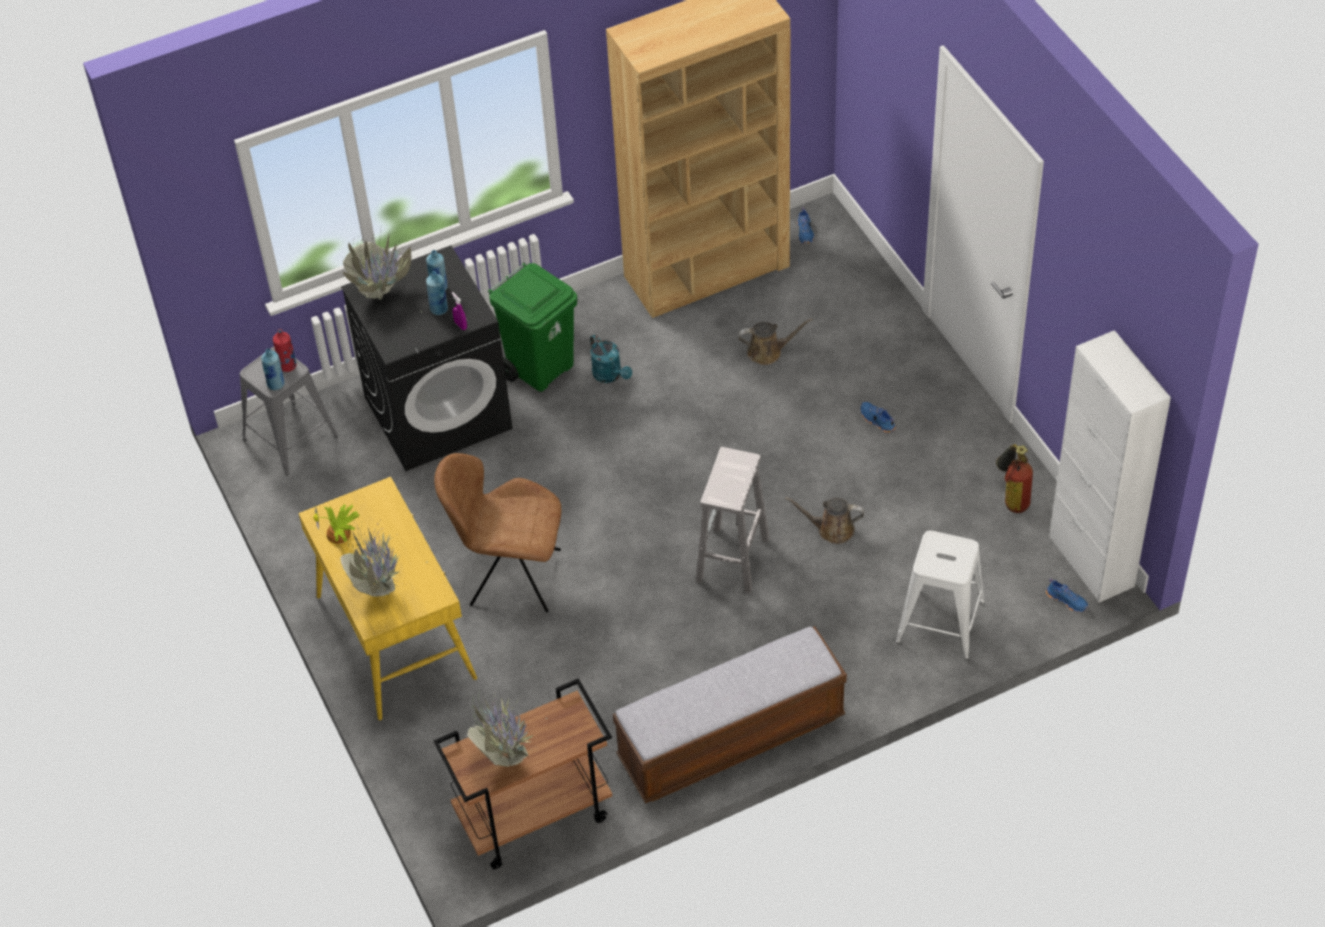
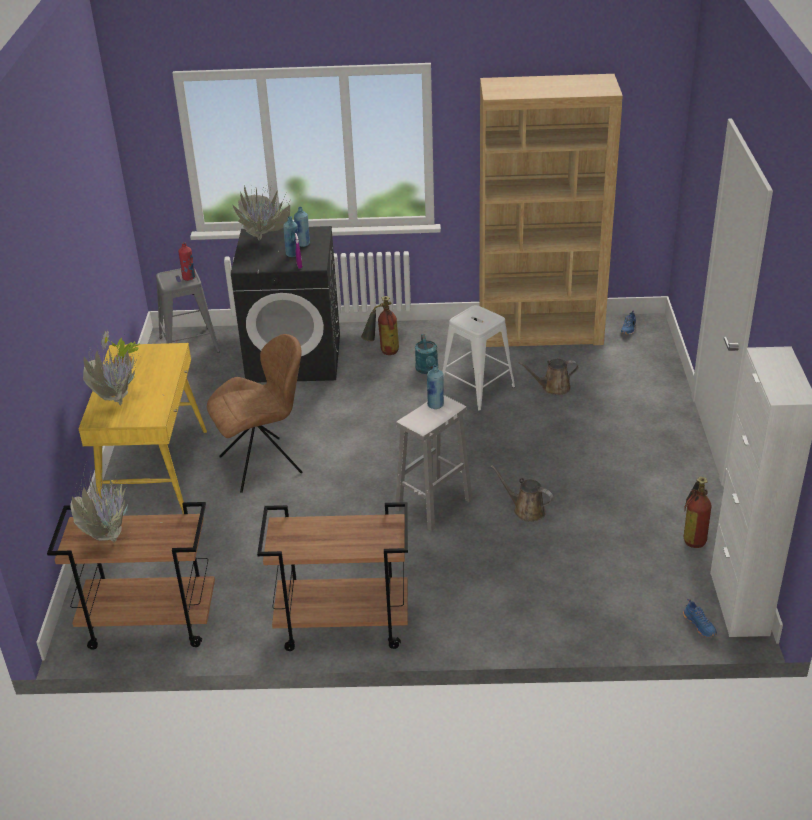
camera: 25 degrees right, 15 degrees down
(276, 384) = (172, 285): blue bottle -> blue bottle (435, 405)
(511, 577) = (264, 464): brown chair -> brown chair turned 120 degrees clockwise
(540, 368) = (382, 353): green trash can -> fire extinguisher
(731, 738) = (342, 625): bench -> brown cart
(768, 352) = (553, 388): brown watering can -> brown watering can turned 150 degrees clockwise
(876, 420) = (610, 452): blue shoe -> none
(939, 622) = (574, 603): white stool -> white stool (476, 388)

